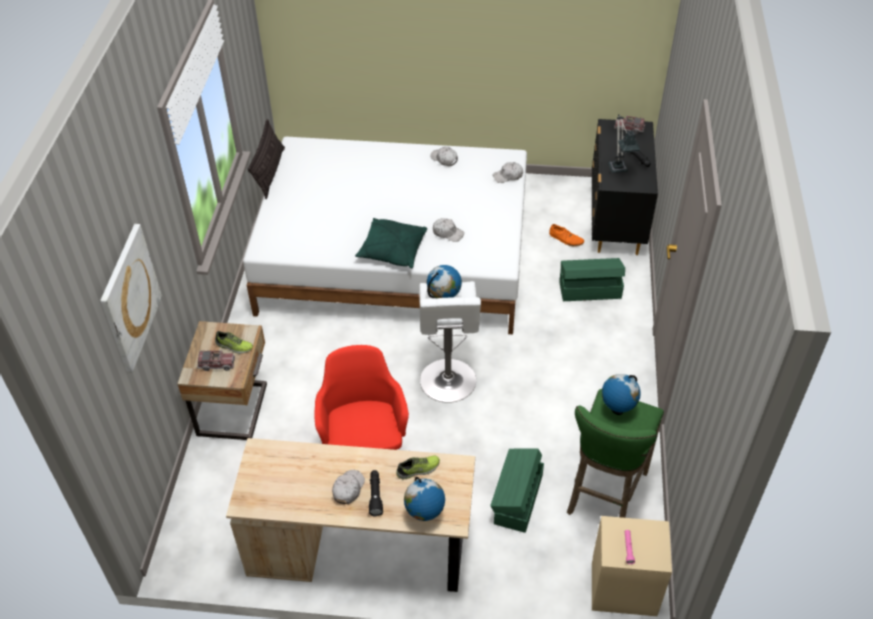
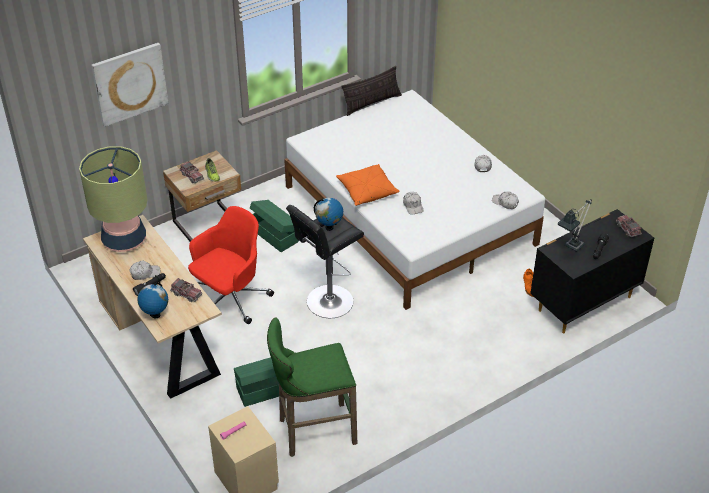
camera: 50 degrees right, 5 degrees down
(273, 478) = (124, 240): none -> table lamp
(392, 250) = (367, 191): green pillow -> orange pillow
(418, 470) = (186, 294): shoe -> toy truck
(448, 384) = (327, 303): white stool -> black stool
(589, 289) = (495, 325): green storage box -> green storage box (274, 234)
(617, 410) = (324, 356): globe -> none

